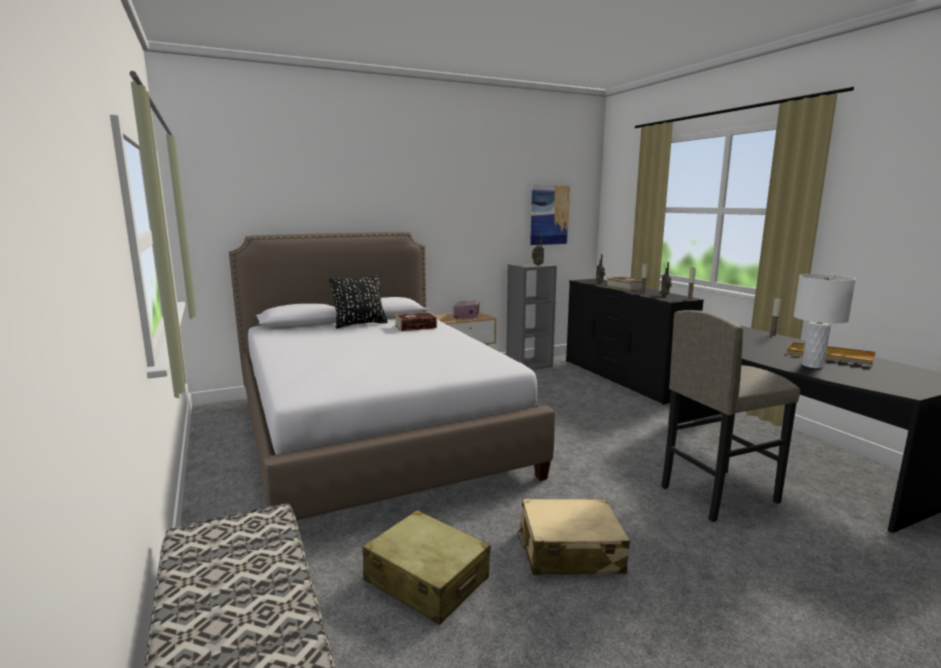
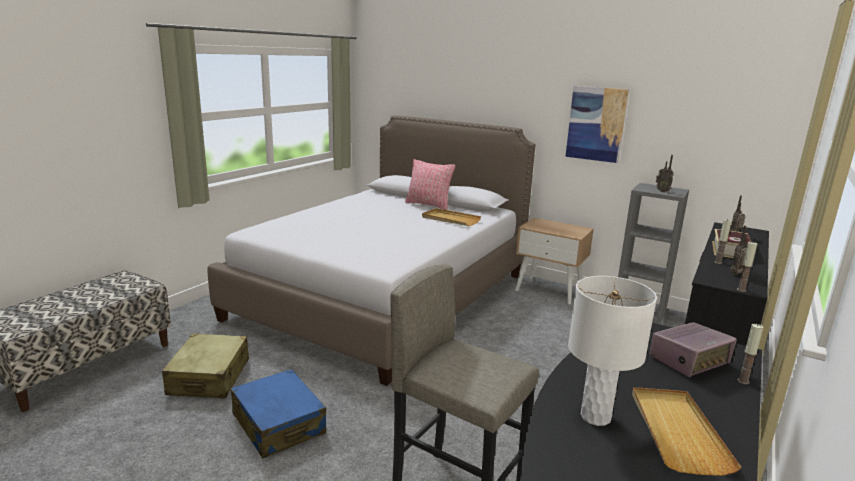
camera: 55 degrees right, 5 degrees up
(360, 324) = (428, 205): black pillow -> pink pillow
(415, 327) = (450, 219): book -> beige tray
(466, 316) = (561, 229): radio -> radio (689, 361)
(549, 215) = (719, 129): picture -> picture (596, 124)
(569, 551) = (278, 424): beige suitcase -> blue suitcase

